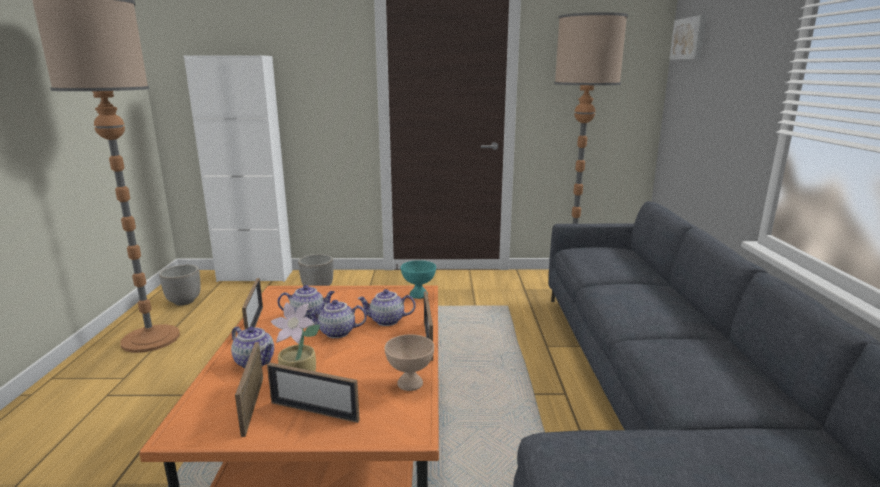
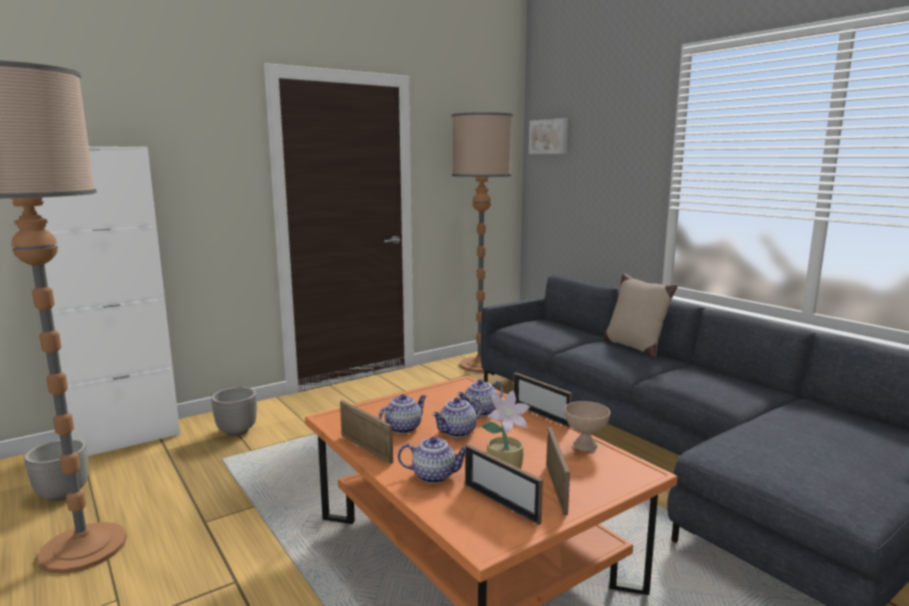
camera: 35 degrees left, 5 degrees down
(314, 411) = (556, 488): picture frame -> picture frame turned 75 degrees counterclockwise
(418, 295) = (467, 386): turquoise bowl -> none
(677, 300) = (634, 347): none -> beige pillow

